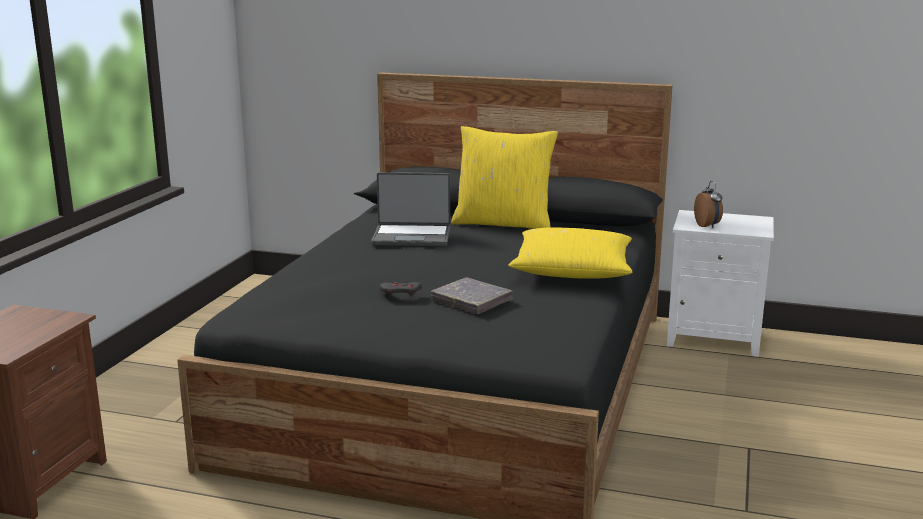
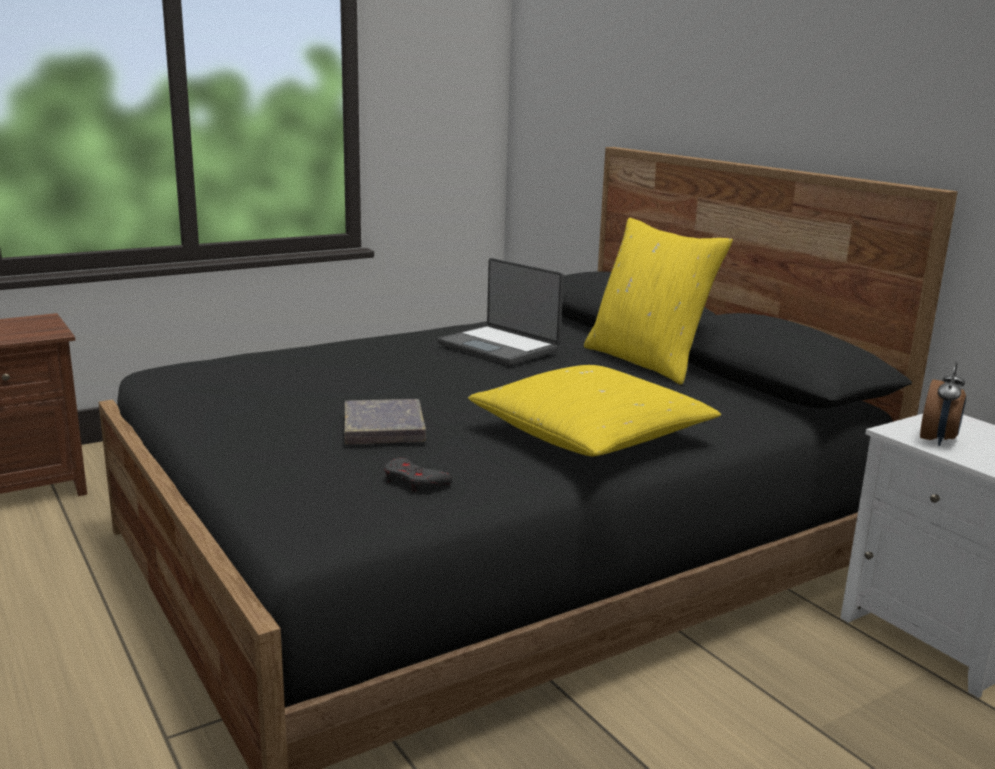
camera: 40 degrees right, 0 degrees up
(400, 293) = (330, 395): grey game controller -> grey game controller (414, 481)

